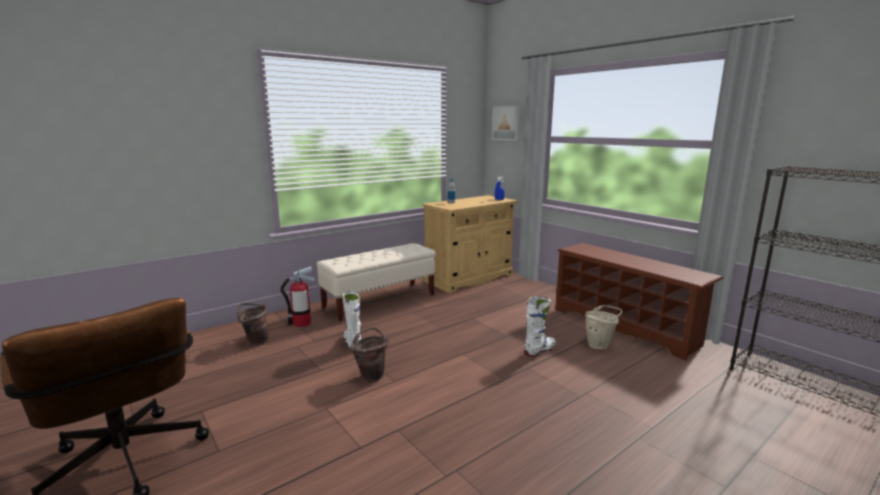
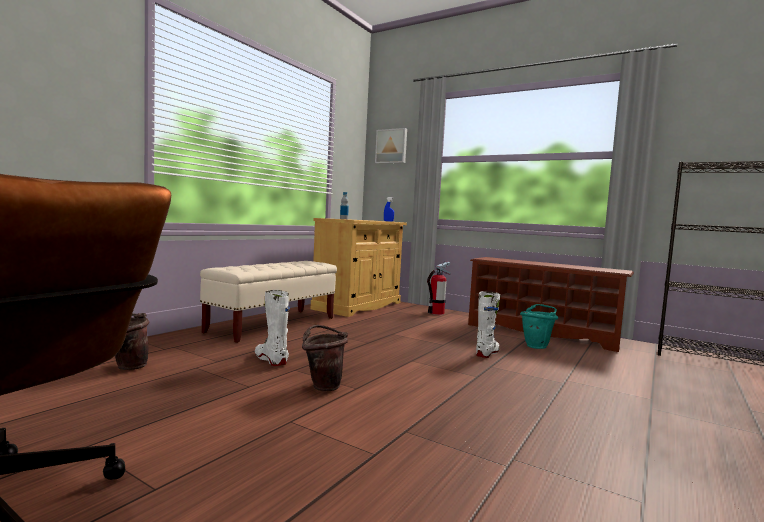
camera: 20 degrees left, 10 degrees down
(301, 323) = (184, 347): fire extinguisher -> fire extinguisher (436, 313)
(600, 345) = (537, 346): beige bucket -> turquoise bucket

